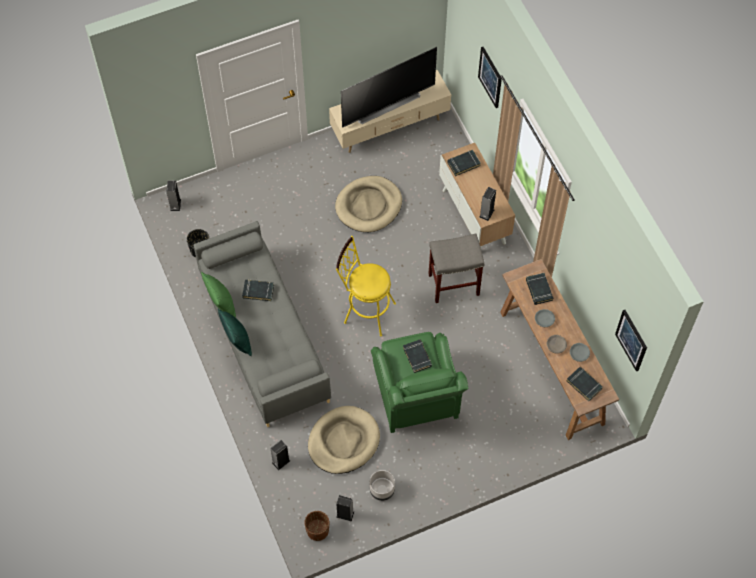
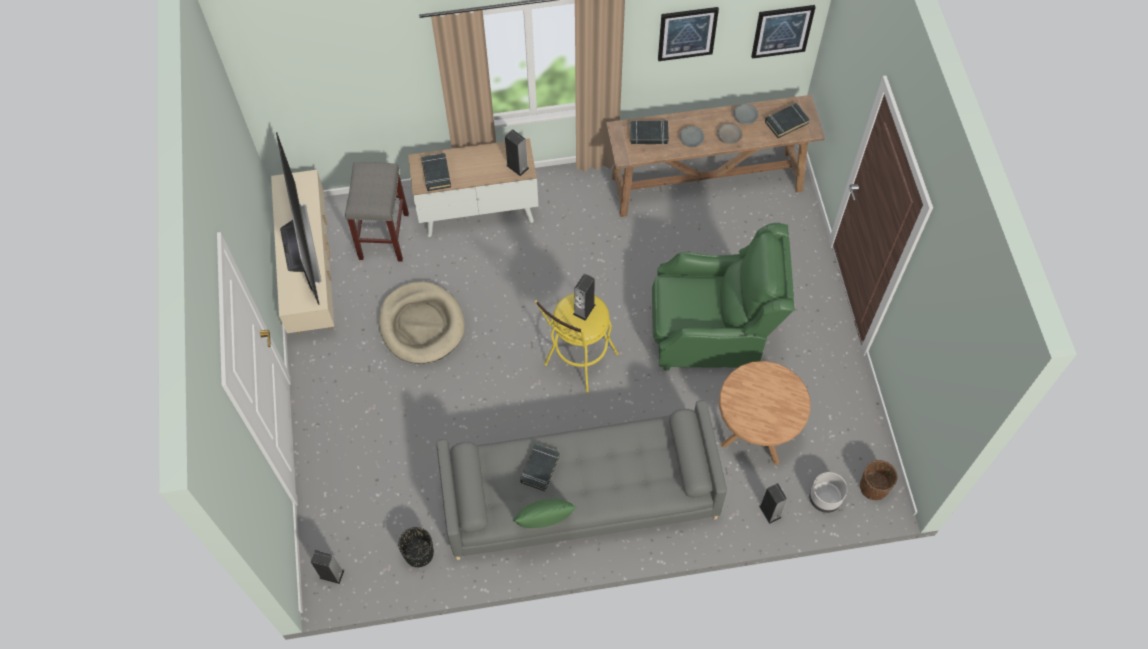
camera: 75 degrees left, 0 degrees up
(237, 340) = (609, 511): green pillow -> none
(343, 441) = (756, 430): beige dog bed -> brown side table
(345, 514) = (856, 450): speaker -> speaker (584, 309)
(382, 490) = (831, 400): grey planter -> grey planter (825, 498)
(417, 357) = (691, 297): black book -> none
(453, 285) = (568, 257): grey stool -> grey stool (384, 237)
(490, 77) = (376, 62): picture -> picture (687, 33)

